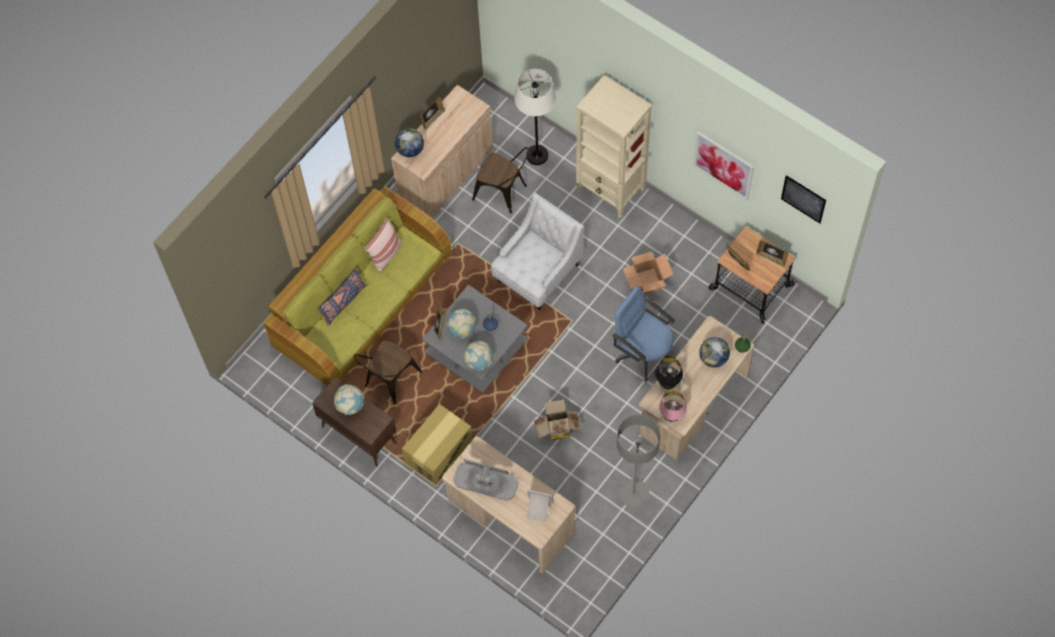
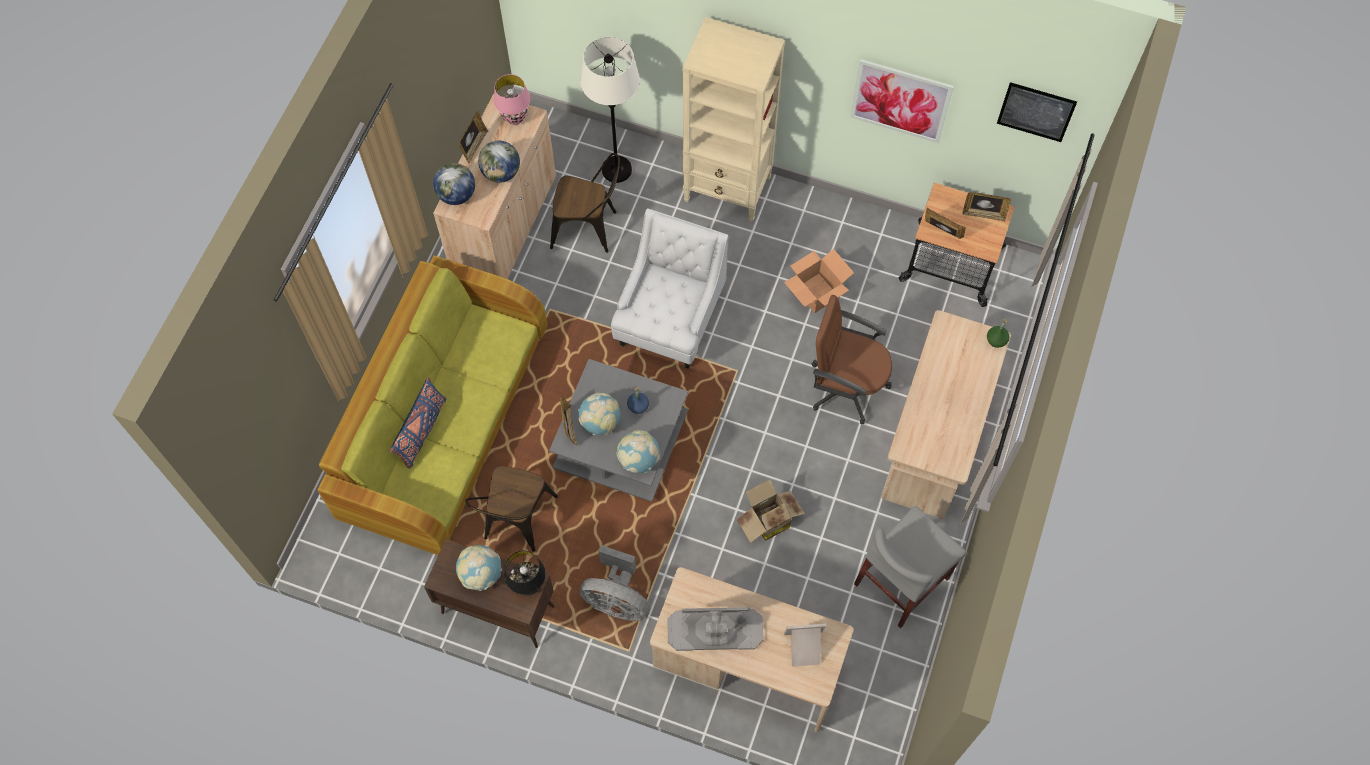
camera: 20 degrees left, 0 degrees up
(386, 254) = (461, 349): pillow -> none
(439, 451) = (617, 600): cardboard box -> grey fan
(633, 493) = (902, 581): grey floor lamp -> grey chair
(644, 352) = (846, 386): blue office chair -> brown office chair
(667, 383) = (916, 417): black table lamp -> black table lamp (527, 585)
(671, 416) = (938, 461): pink table lamp -> pink table lamp (515, 119)
(713, 358) = (964, 366): globe -> globe (501, 173)

